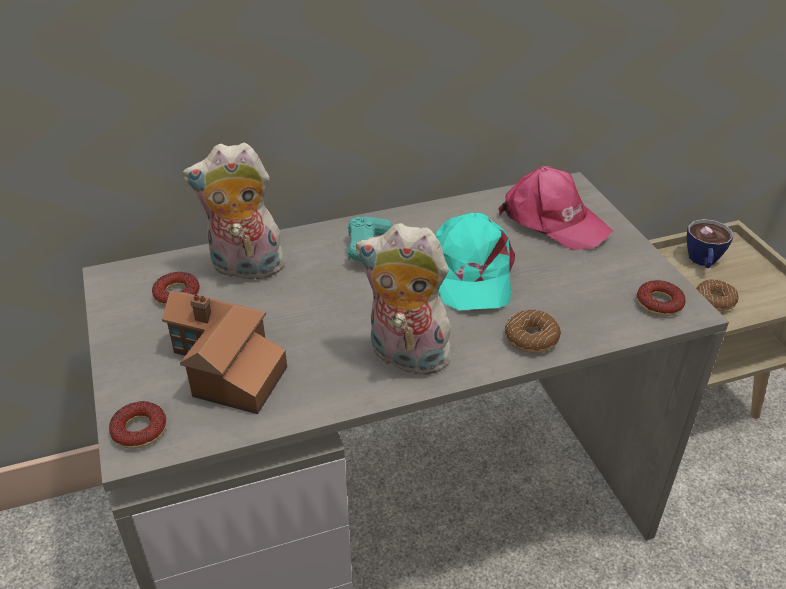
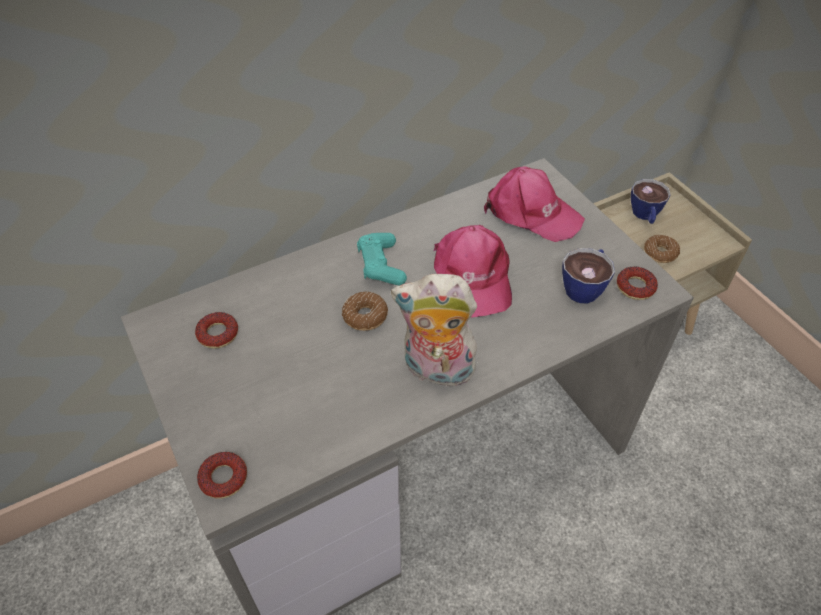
camera: 10 degrees left, 10 degrees up
(224, 368) = (282, 404): toy house -> none
(244, 269) = (272, 298): plush toy -> none
(470, 273) = (472, 276): turquoise cap -> pink cap
(531, 338) = (538, 336): donut -> donut (365, 316)
(598, 296) = (585, 286): none -> cup

